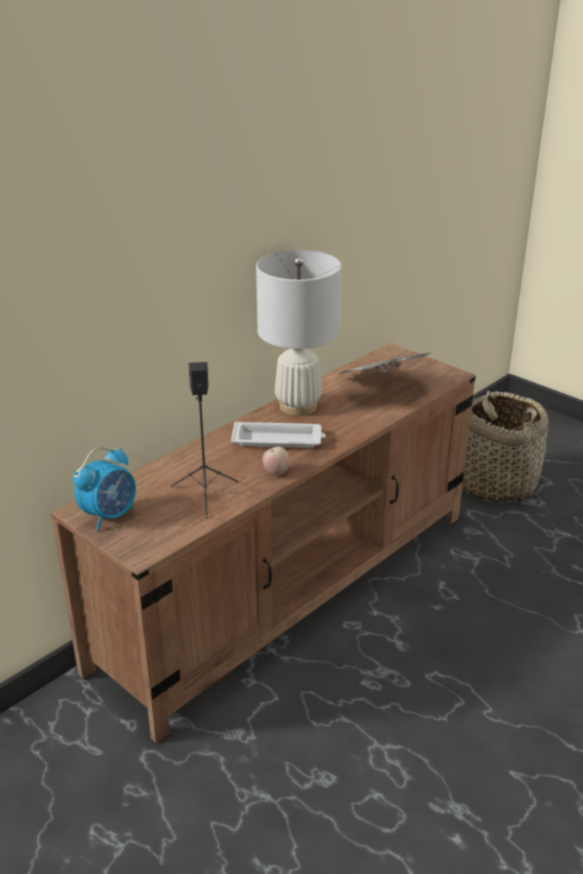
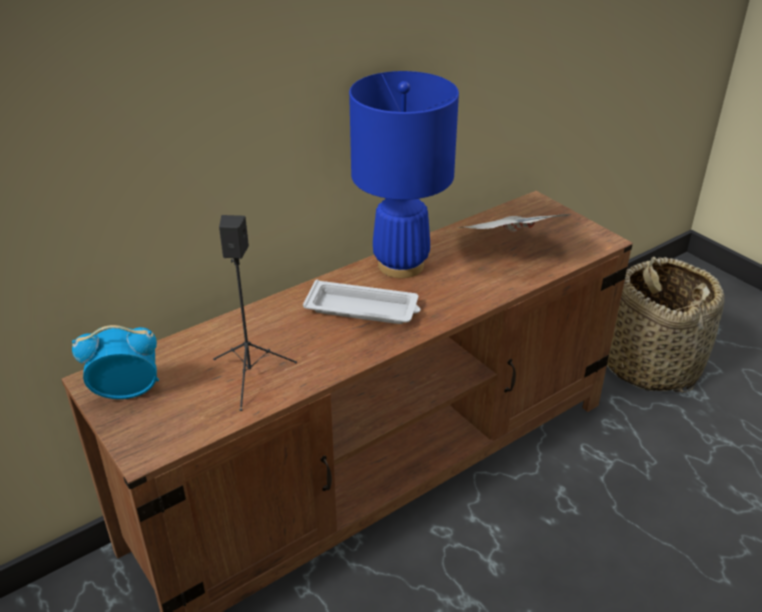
camera: 10 degrees right, 5 degrees up
(110, 515) = (127, 392): alarm clock -> alarm clock turned 150 degrees counterclockwise
(276, 472) = (347, 354): apple -> none
(297, 406) = (400, 265): white table lamp -> blue table lamp

